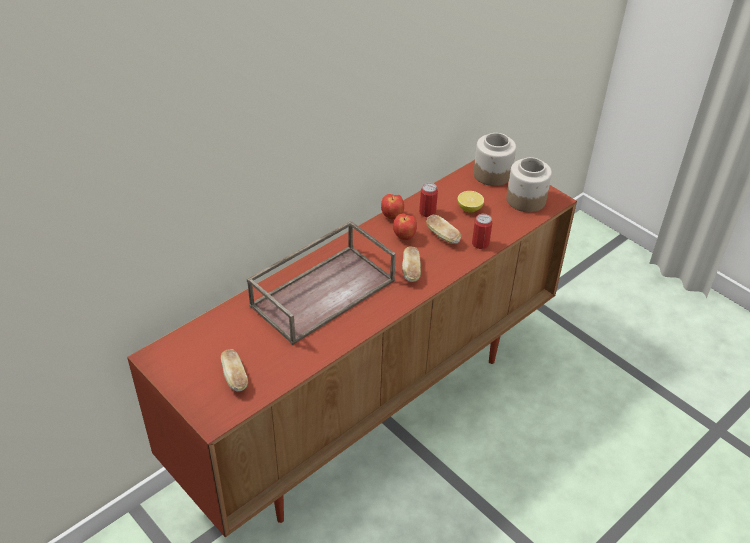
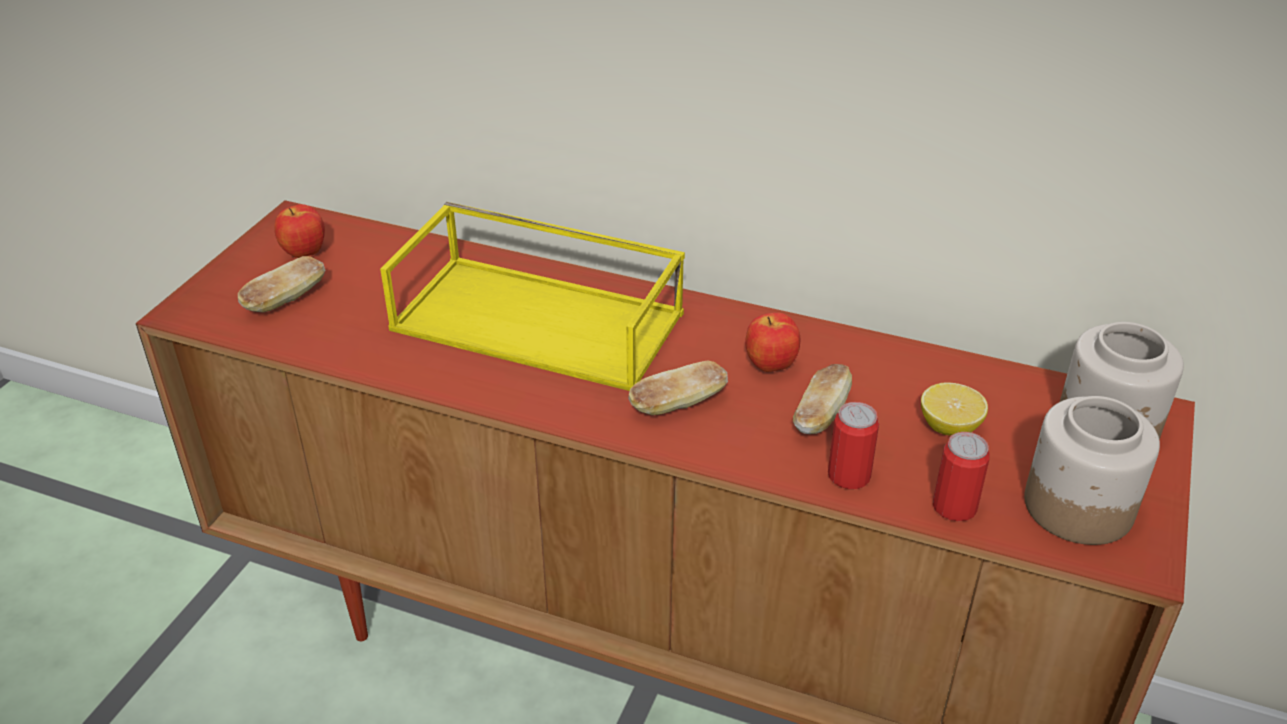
camera: 65 degrees right, 5 degrees down
(323, 291) = (541, 321): brown tray -> yellow tray
(392, 216) = (816, 334): apple -> apple (304, 254)
(427, 212) = (875, 373): can -> can (954, 507)

